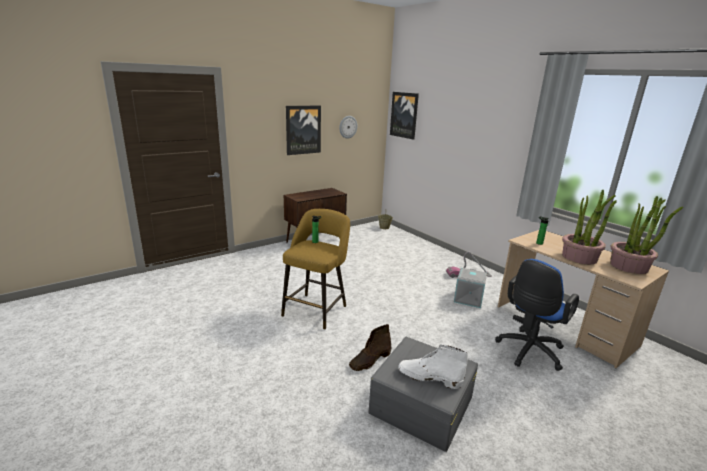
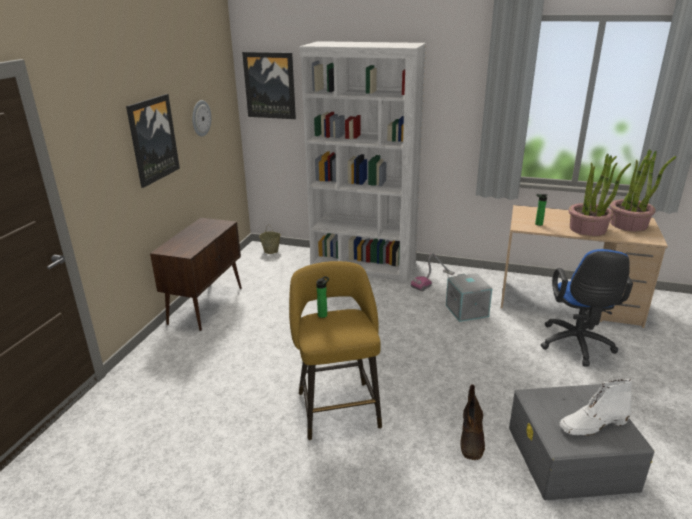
camera: 35 degrees left, 5 degrees up
(431, 252) = (364, 266): none -> white bookcase

